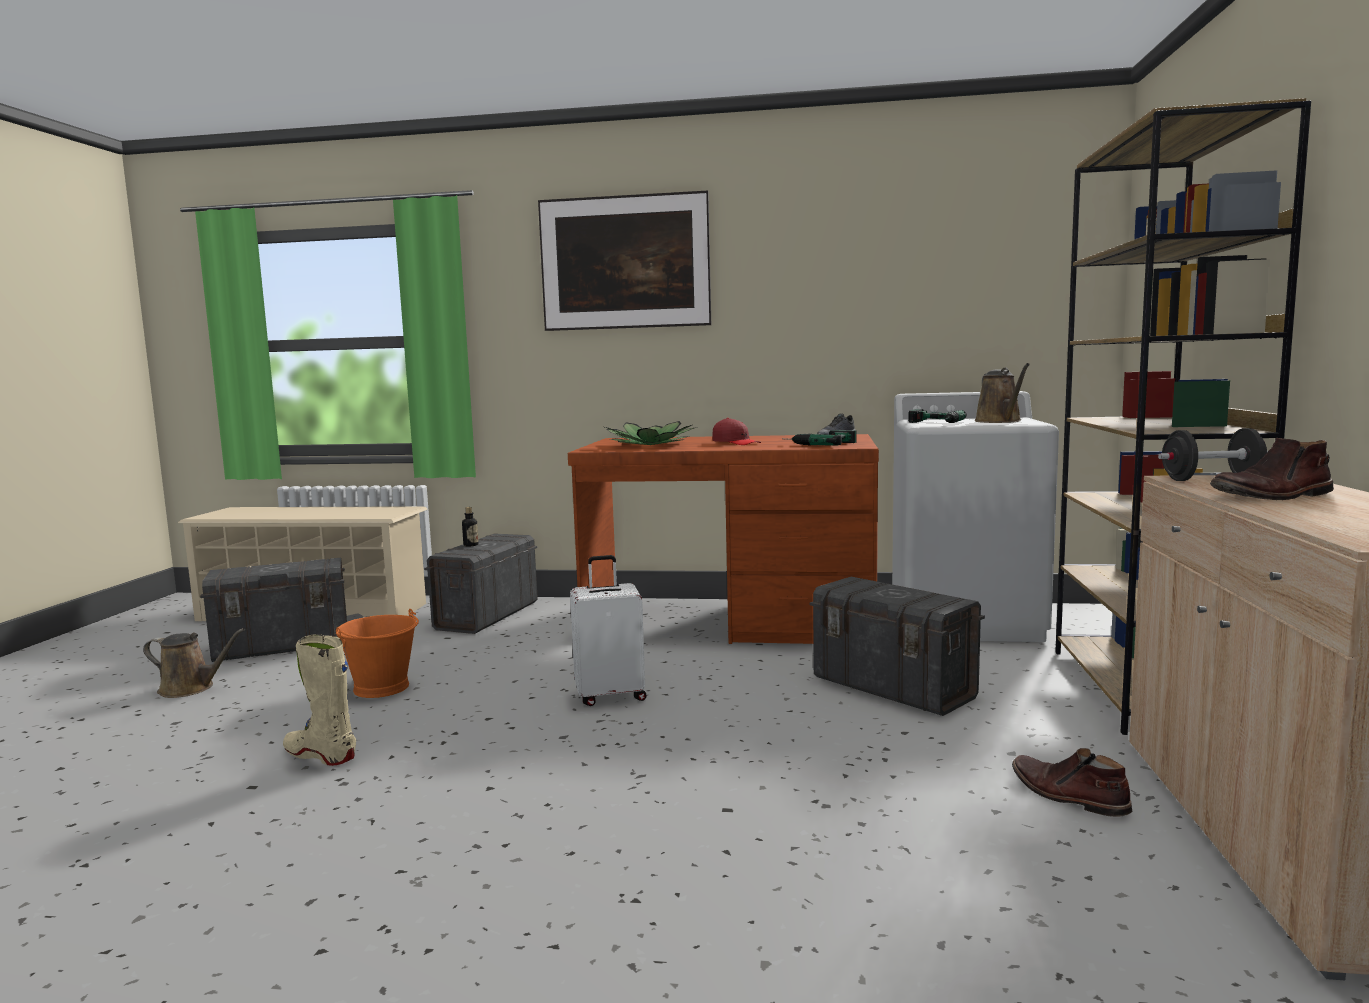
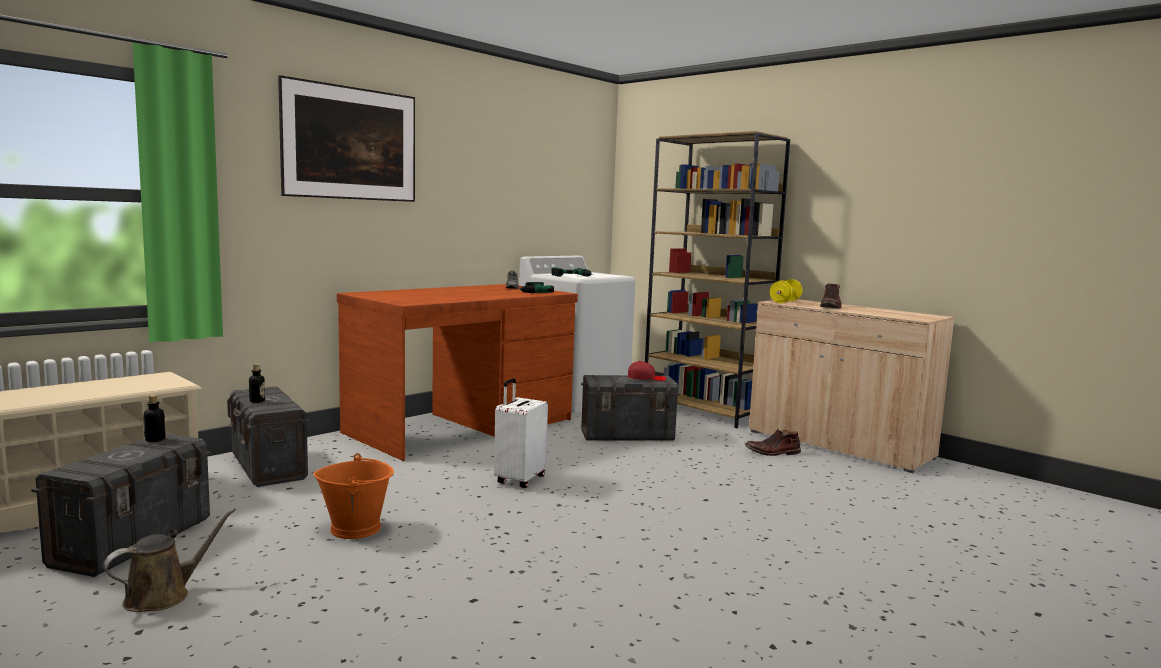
camera: 55 degrees left, 0 degrees up
(320, 561) = (155, 440): none -> bottle
(321, 755) = (456, 570): beige boot -> none
(650, 445) = (424, 297): potted plant -> none
(736, 443) = (473, 293): red cap -> red cap (646, 378)
(1000, 421) = (598, 275): brown watering can -> none
(1211, 479) = (785, 302): black dumbbell -> yellow dumbbell

